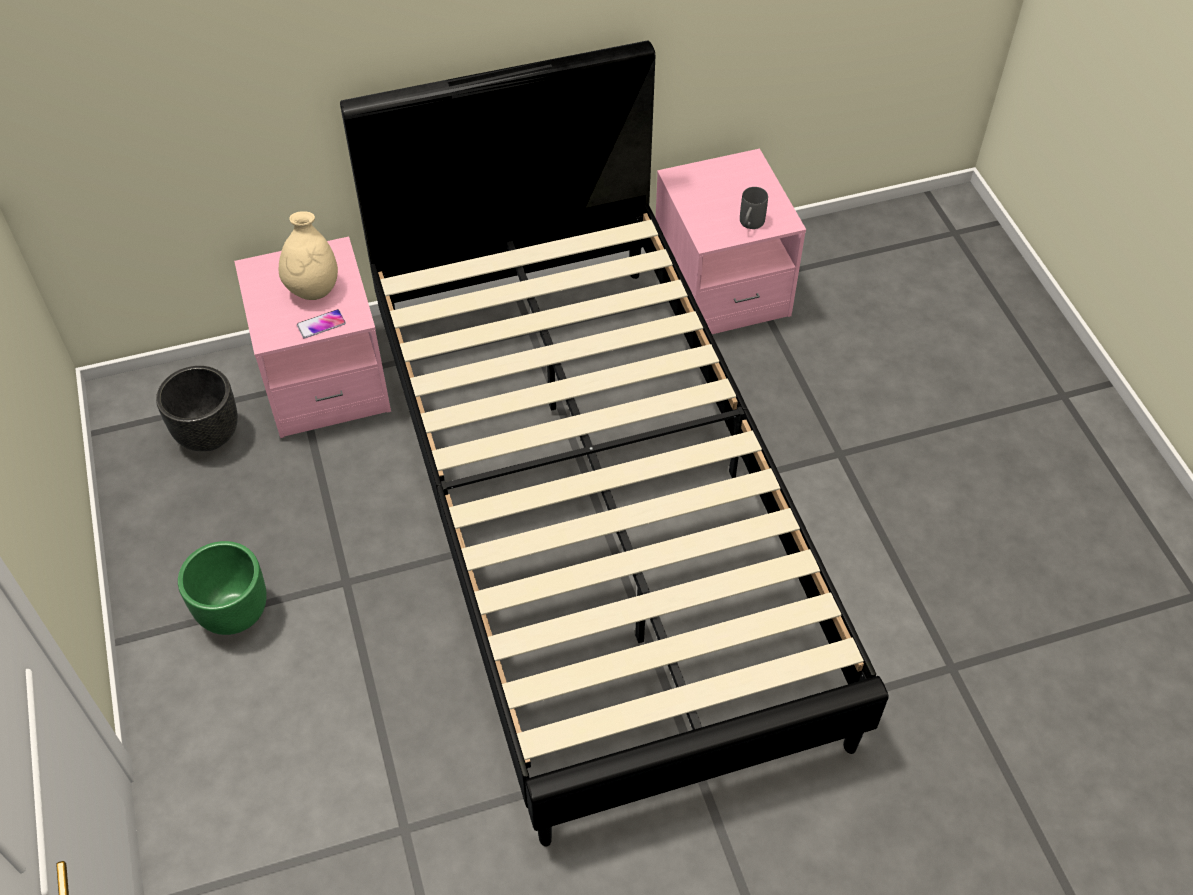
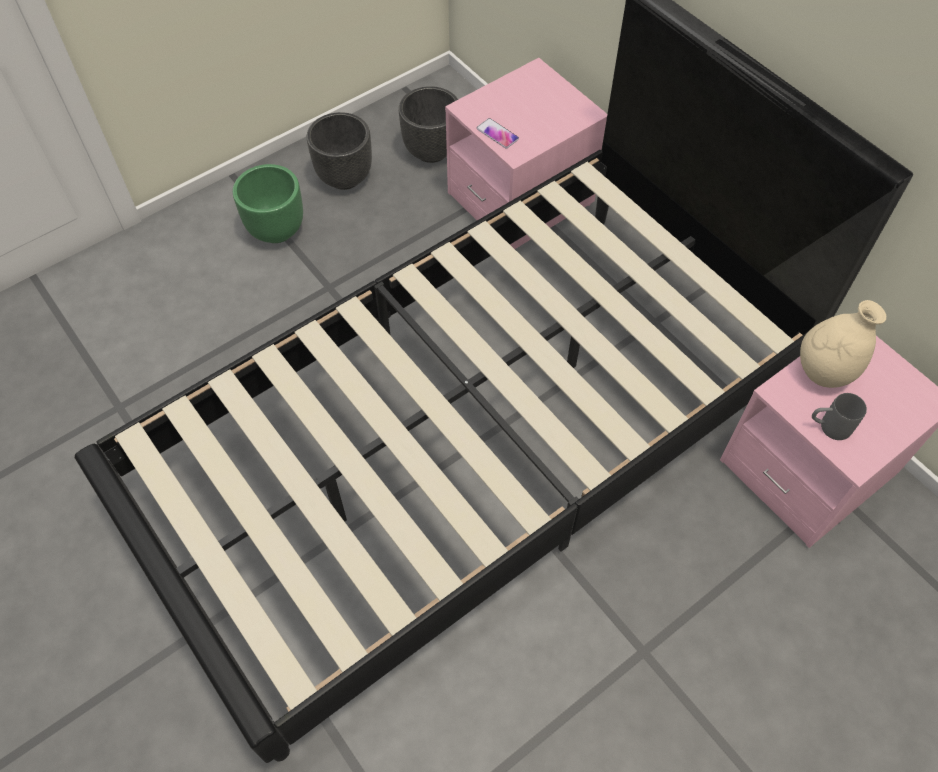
camera: 70 degrees right, 5 degrees up
(195, 526) = (345, 177): none -> black planter
(313, 289) = (534, 115): beige vase -> beige vase (824, 371)

